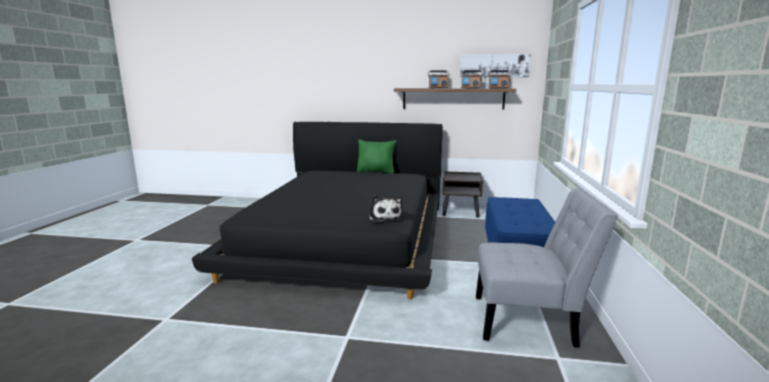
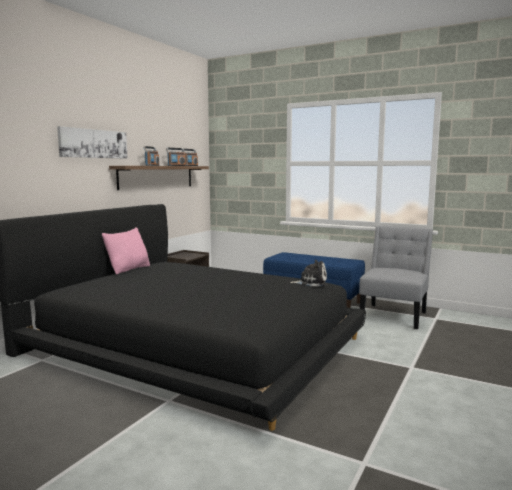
camera: 70 degrees left, 5 degrees down
(376, 171) = (128, 269): green pillow -> pink pillow
(494, 65) = (182, 144): picture -> picture (93, 143)

